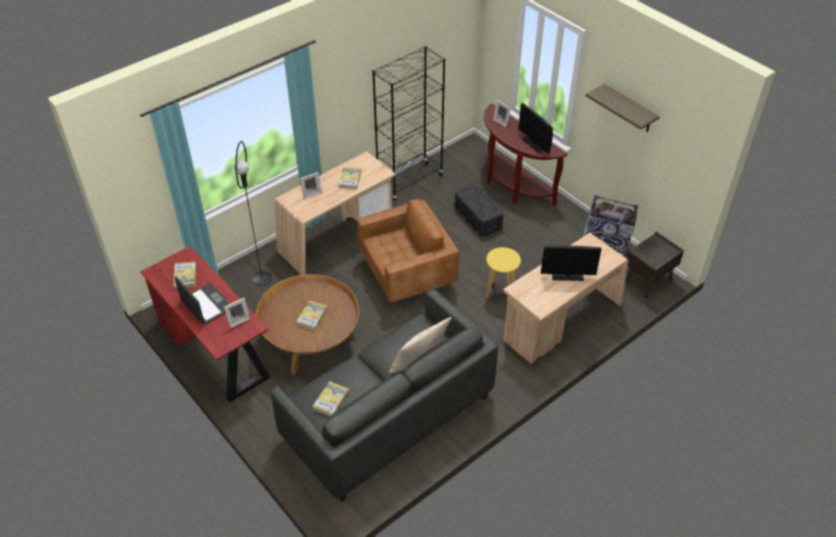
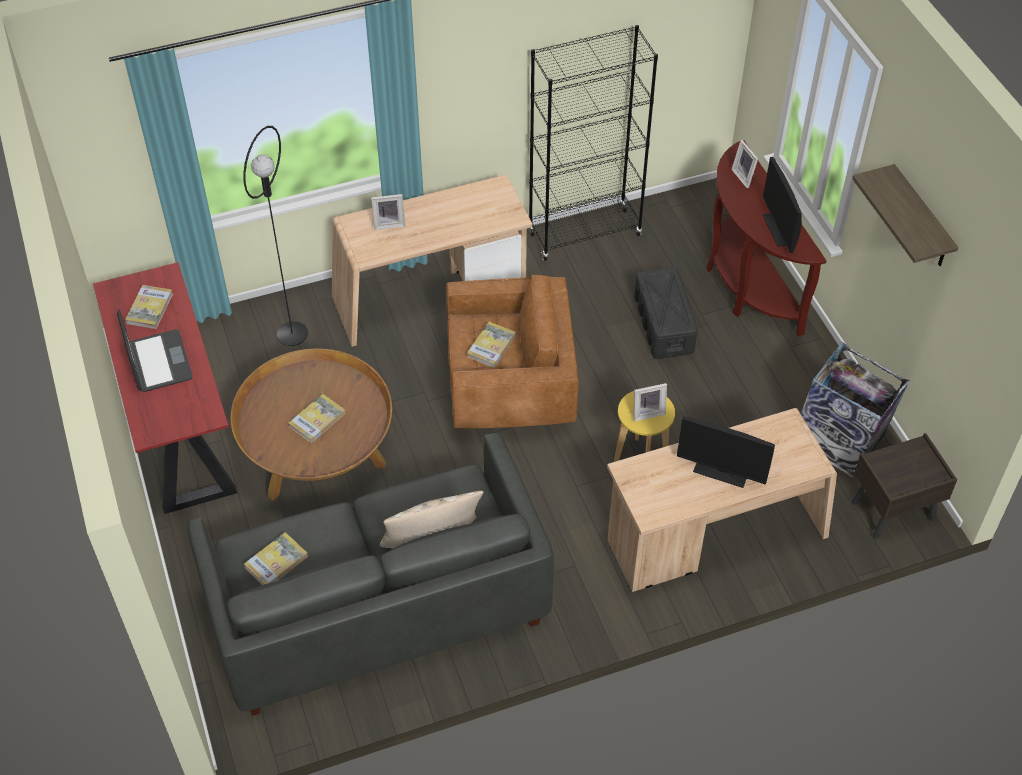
camera: 20 degrees right, 5 degrees up
(238, 320) = (192, 399): picture frame -> picture frame (647, 412)
(350, 179) = (458, 215): book -> book (491, 346)

